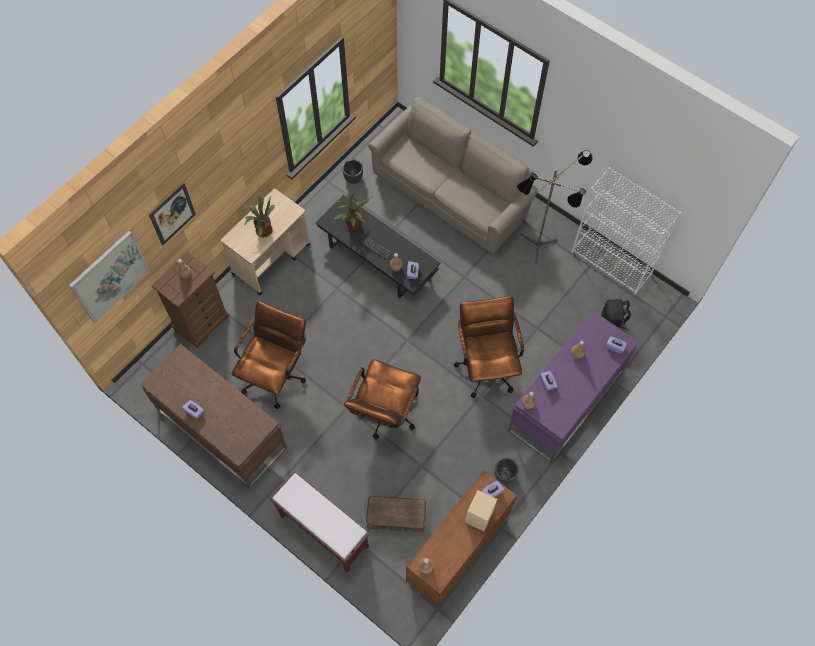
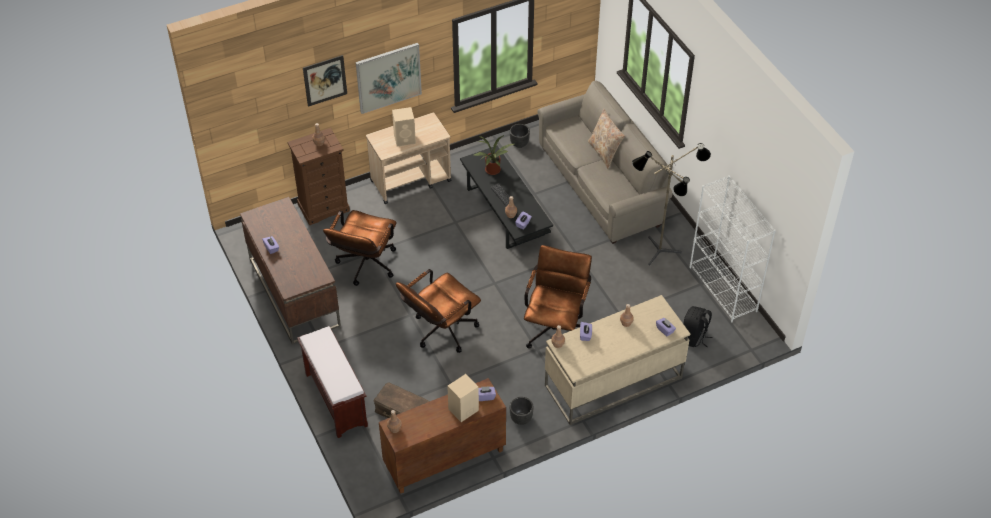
camera: 25 degrees right, 15 degrees down
(110, 276) = (252, 108): picture -> picture (388, 77)
(262, 230) = (405, 139): potted plant -> beige speaker
(276, 373) = (364, 267): brown office chair -> brown office chair turned 150 degrees clockwise
(450, 167) = (604, 152): none -> beige pillow
(565, 401) = (612, 382): purple desk -> beige desk

